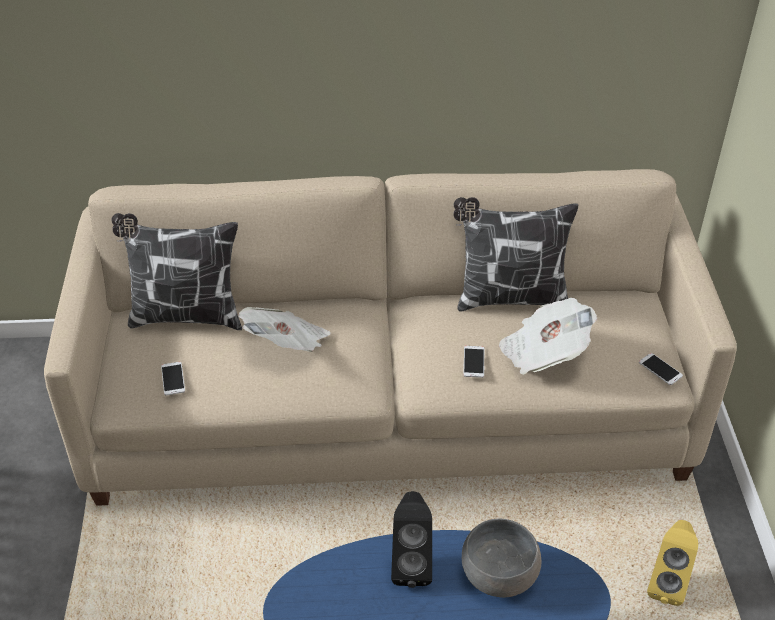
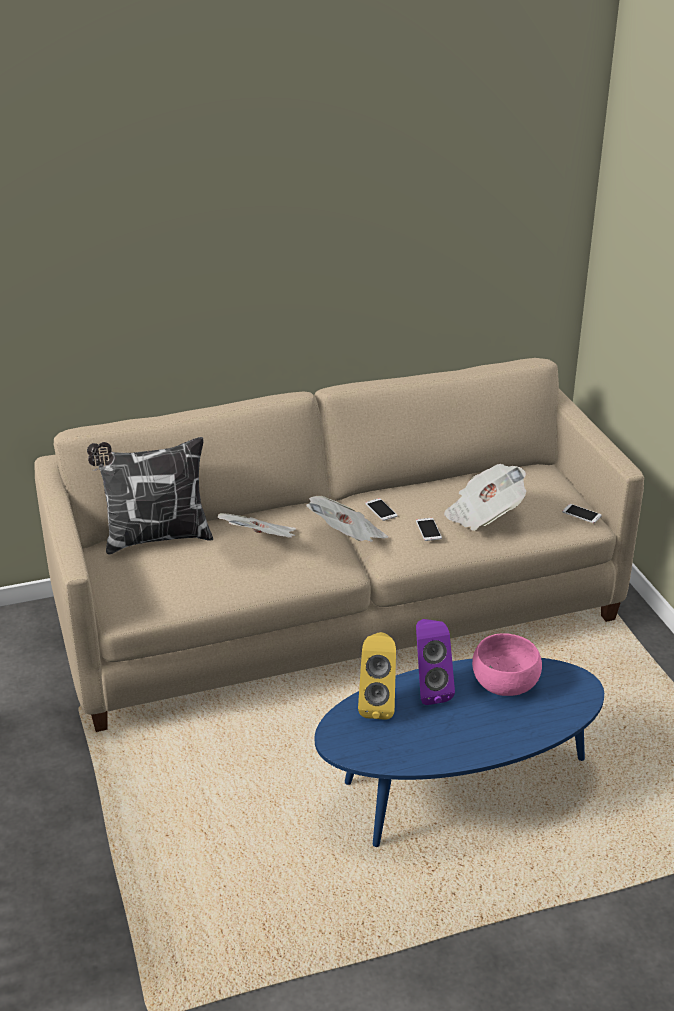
camera: 15 degrees left, 10 degrees down
(173, 379) = (167, 584): phone -> phone (381, 510)
(382, 355) = (347, 537): none -> newspaper
(411, 564) = (429, 690): black speaker -> purple speaker
(499, 575) = (505, 684): grey bowl -> pink bowl
(509, 298) = (436, 482): pillow -> none
(667, 583) = (627, 695): yellow speaker -> yellow speaker (378, 705)

